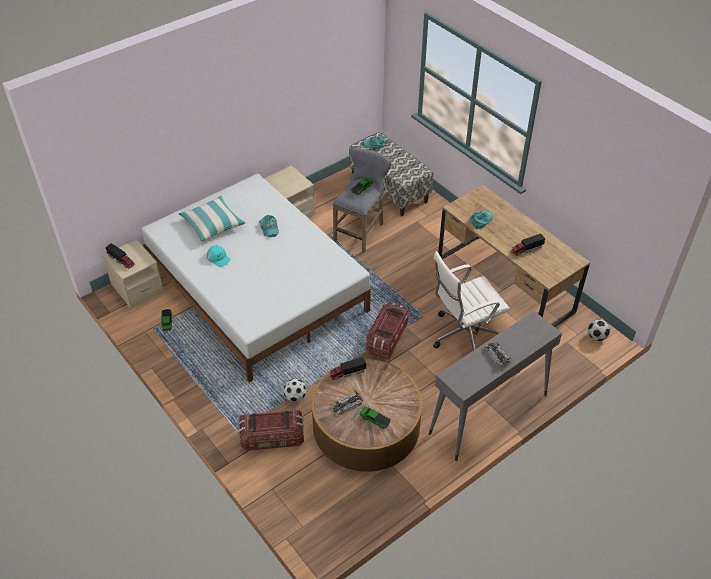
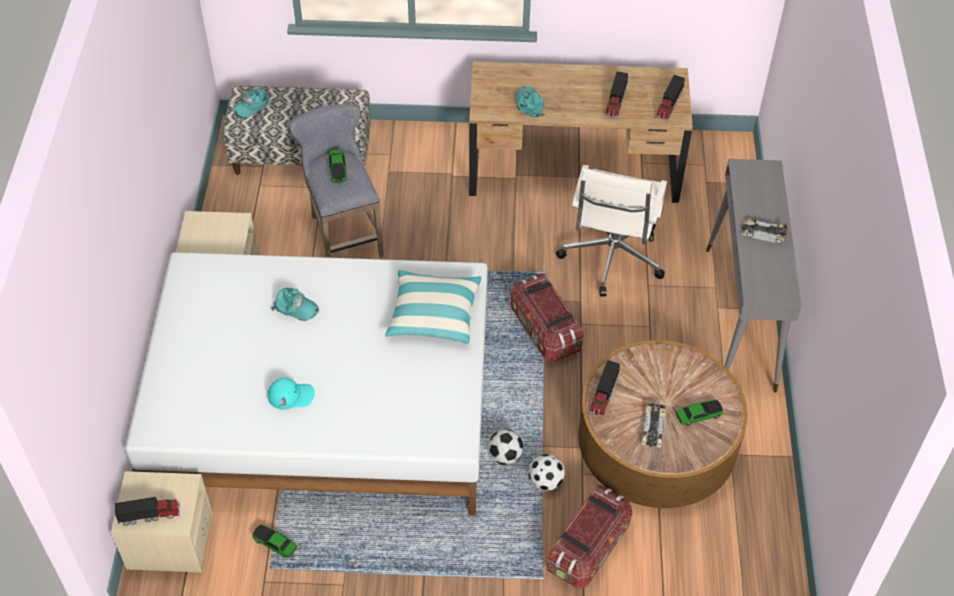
camera: 50 degrees left, 5 degrees up
(213, 224) = (217, 361): pillow -> pillow (434, 314)
(552, 270) = (669, 104): none -> toy truck
(596, 337) = (723, 153): football -> football (505, 456)

